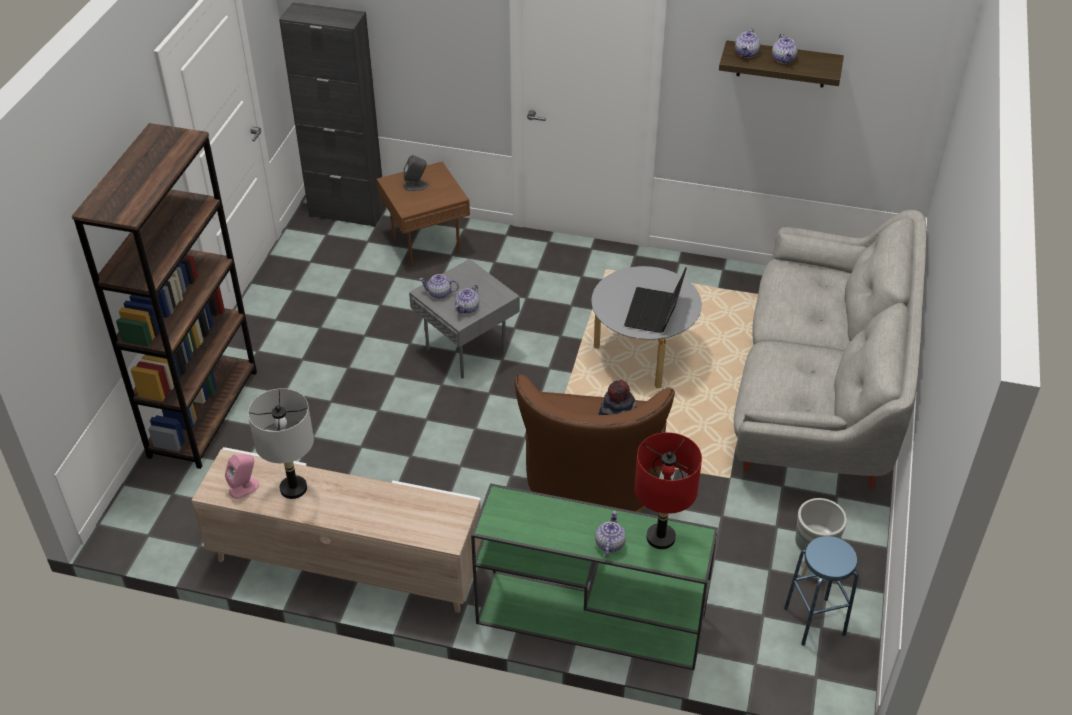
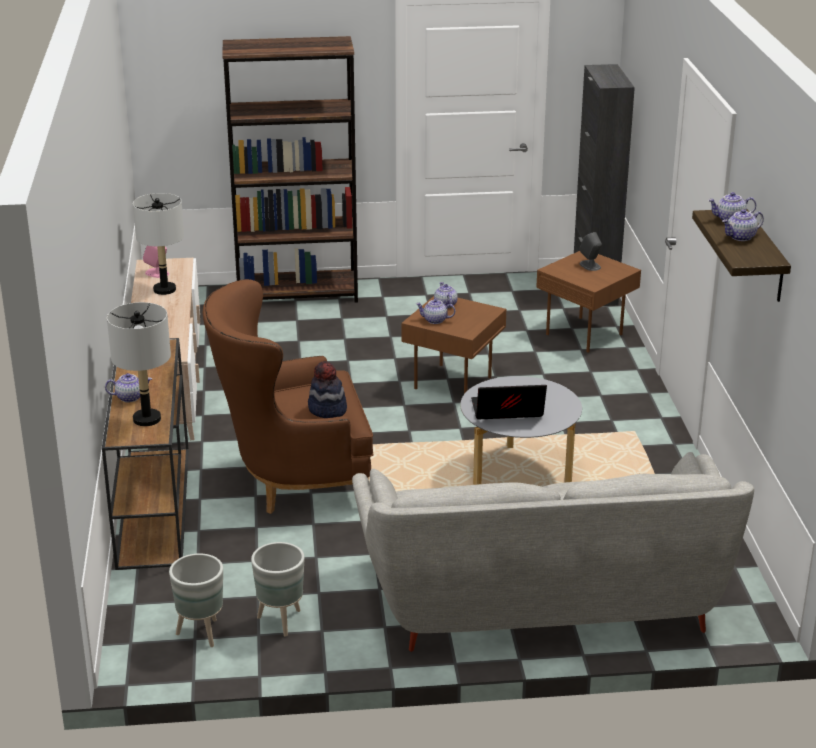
camera: 70 degrees right, 15 degrees down
(468, 350) = (453, 384): grey side table -> brown side table
(588, 619) = (153, 504): green console table -> brown console table
(661, 537) = (147, 419): red table lamp -> grey table lamp
(814, 621) = (201, 633): blue stool -> grey planter

